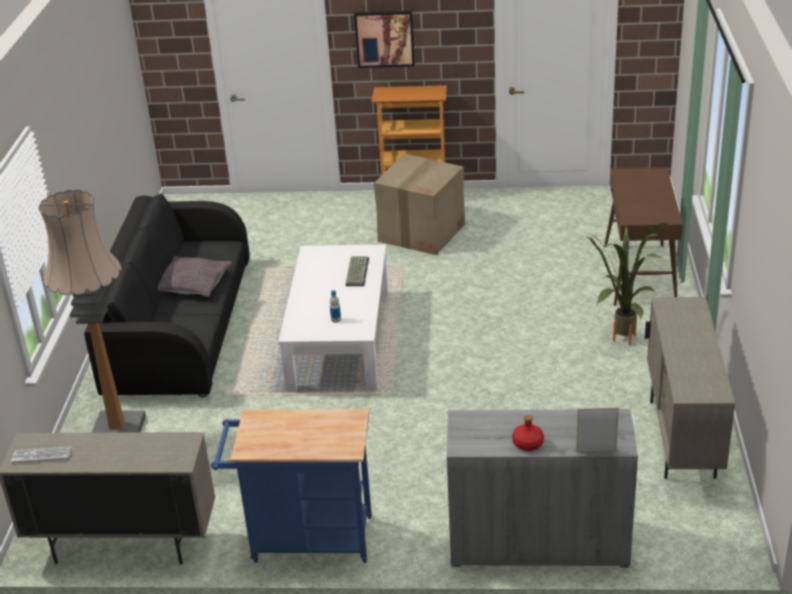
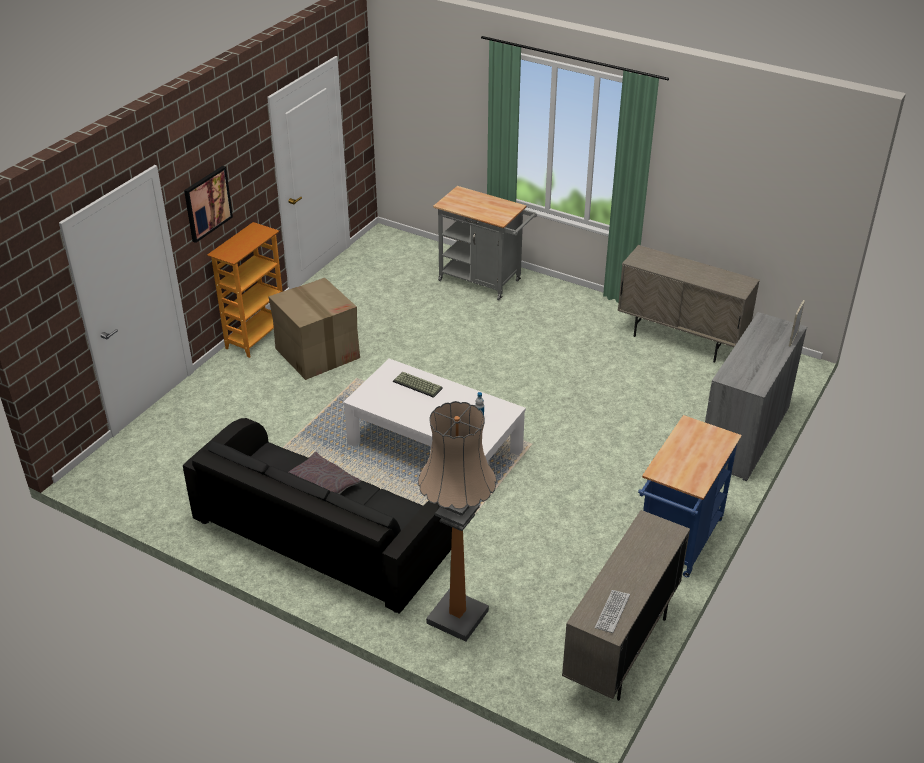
camera: 65 degrees left, 5 degrees up
(527, 443) = (770, 361): red bottle -> none
(619, 342) = (556, 321): potted plant -> none
(639, 275) = (484, 282): brown console table -> grey cart

